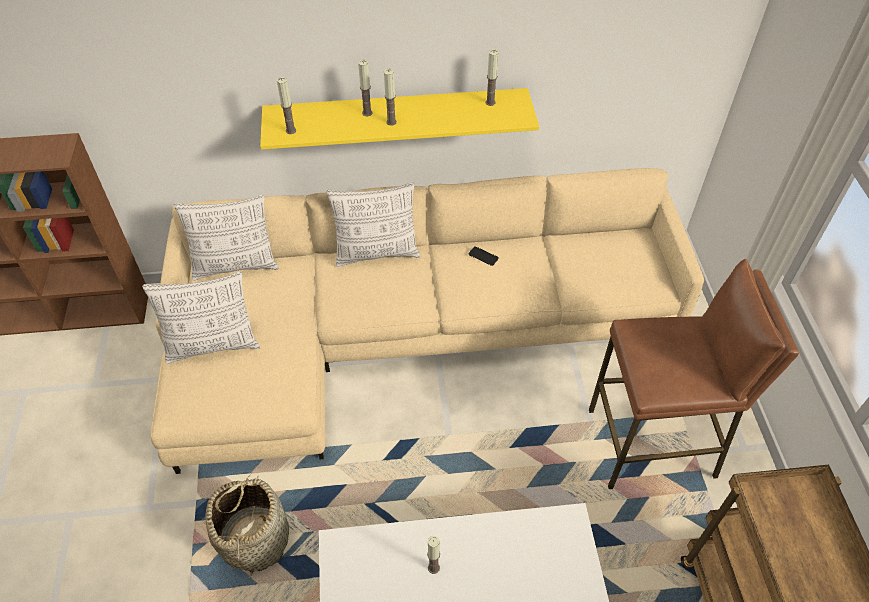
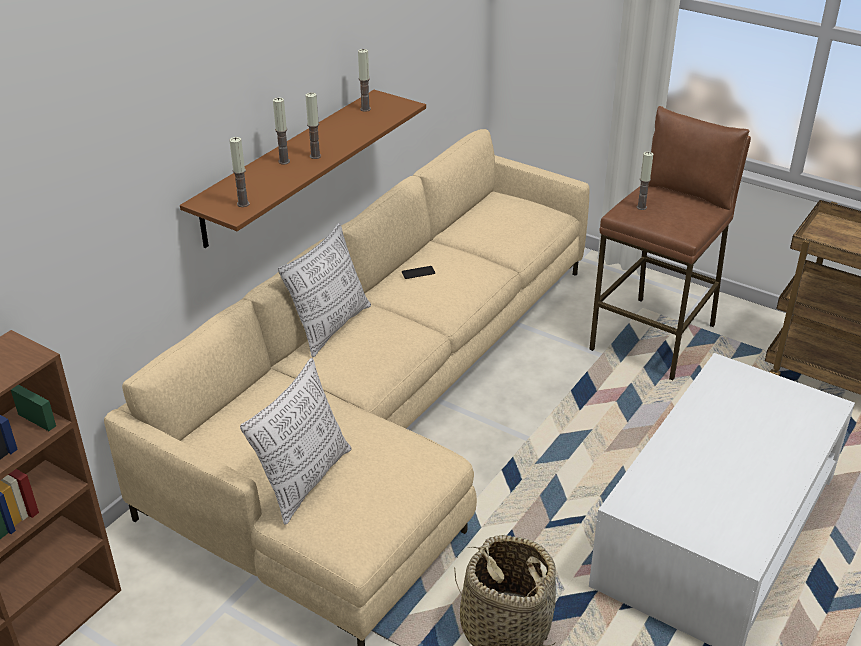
camera: 50 degrees left, 15 degrees down
(236, 265) = (216, 421): pillow -> none
(397, 117) = (287, 167): yellow shelf -> brown shelf
(433, 568) = (699, 459): candle -> candle (641, 207)

